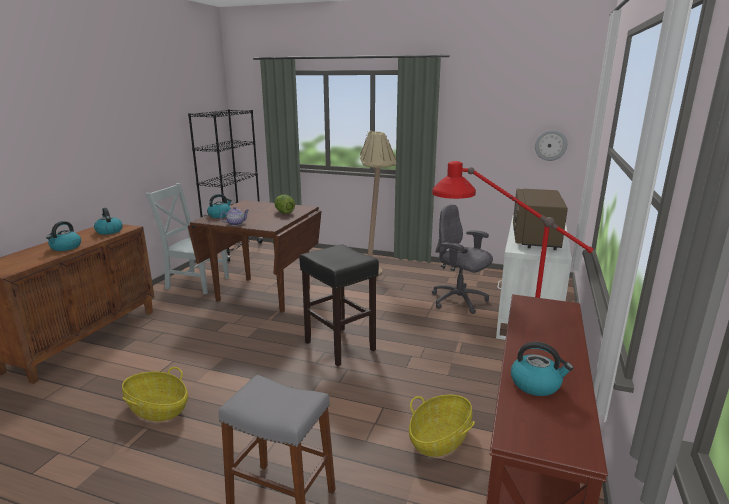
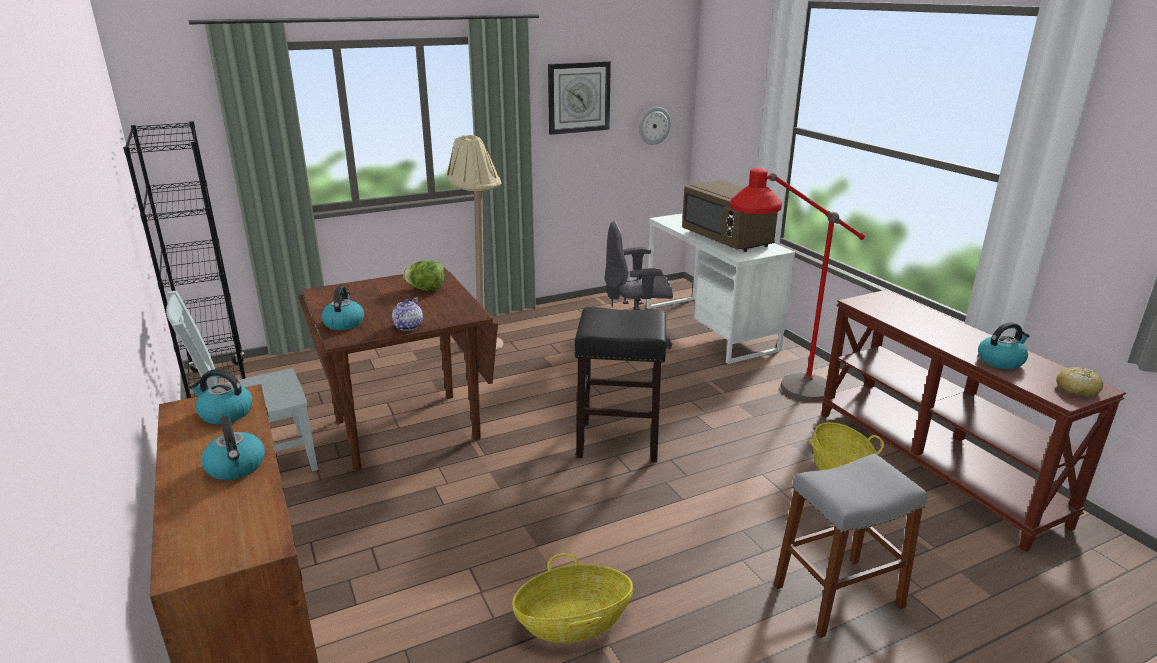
camera: 45 degrees left, 5 degrees up
(483, 117) = (578, 97): none -> wall clock
(551, 439) = (1077, 389): none -> bread

